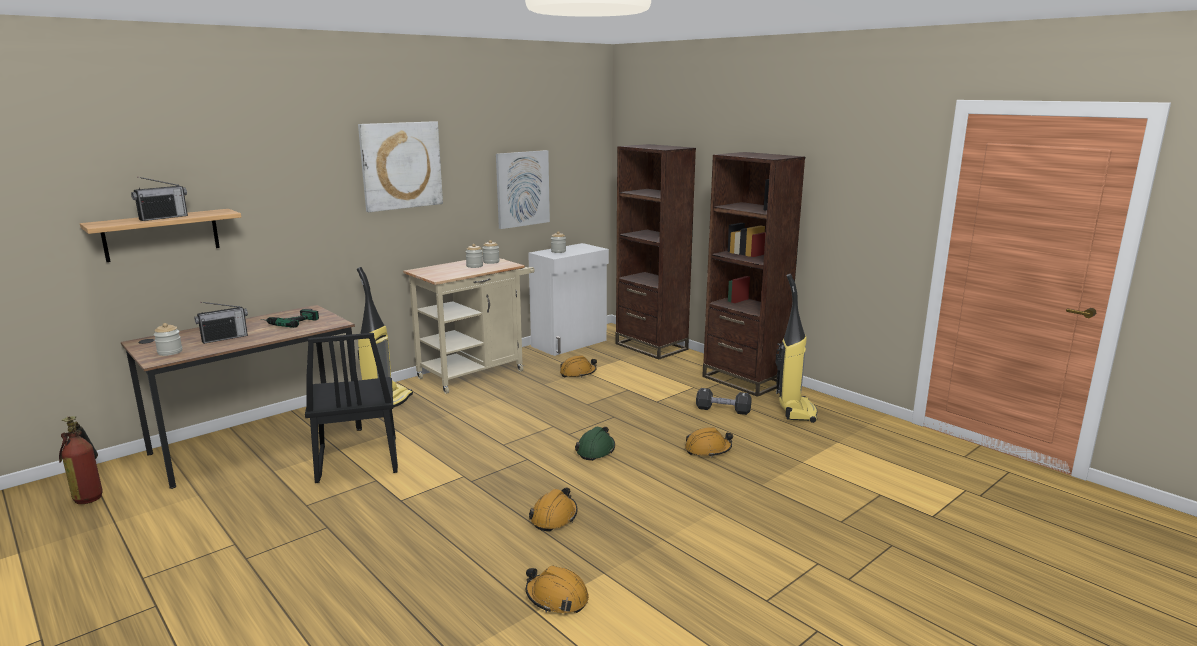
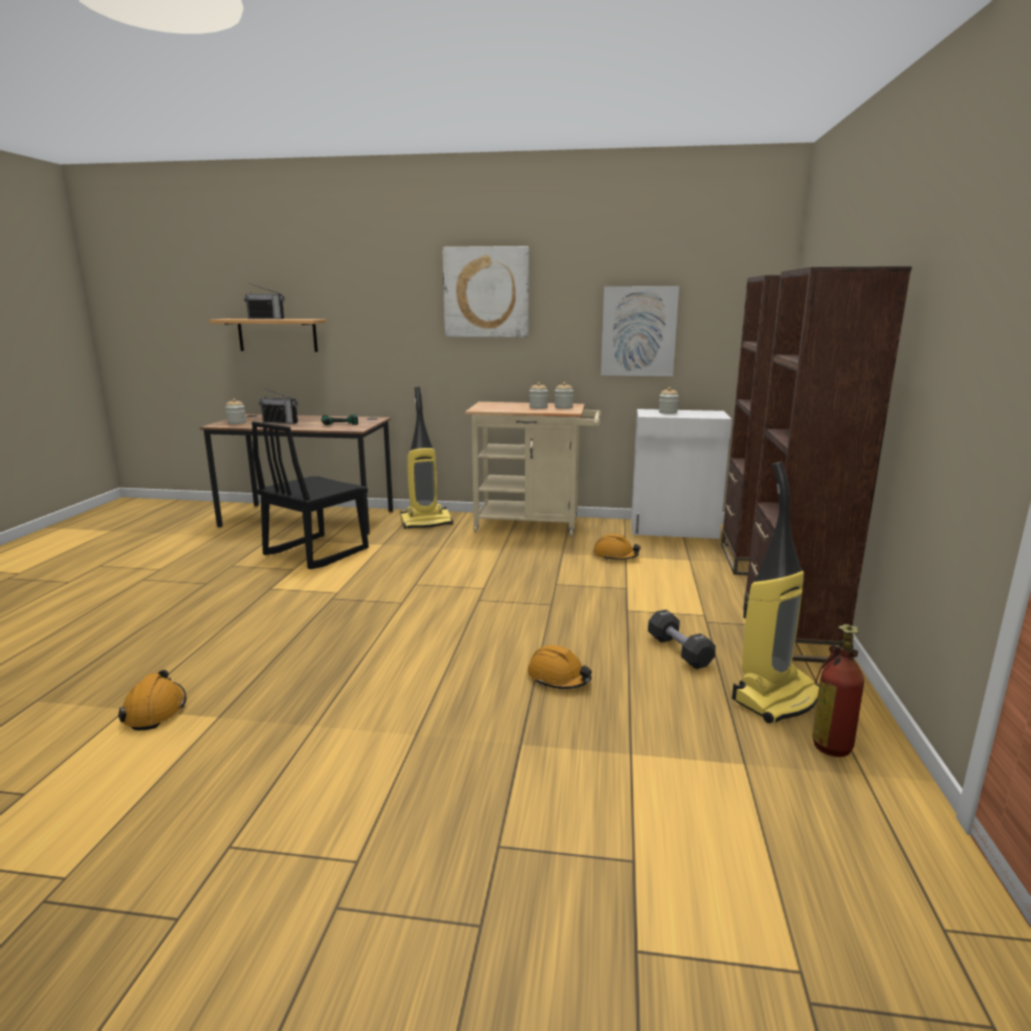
camera: 50 degrees right, 0 degrees up
(90, 494) = (191, 515): fire extinguisher -> fire extinguisher (832, 738)
(554, 517) = (304, 654): orange hard hat -> none
(596, 450) = (463, 623): green hard hat -> none

